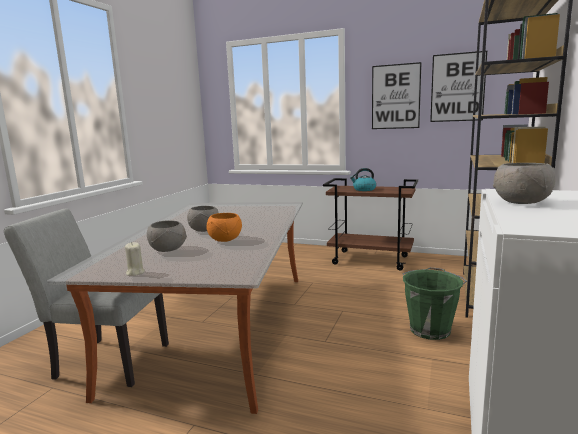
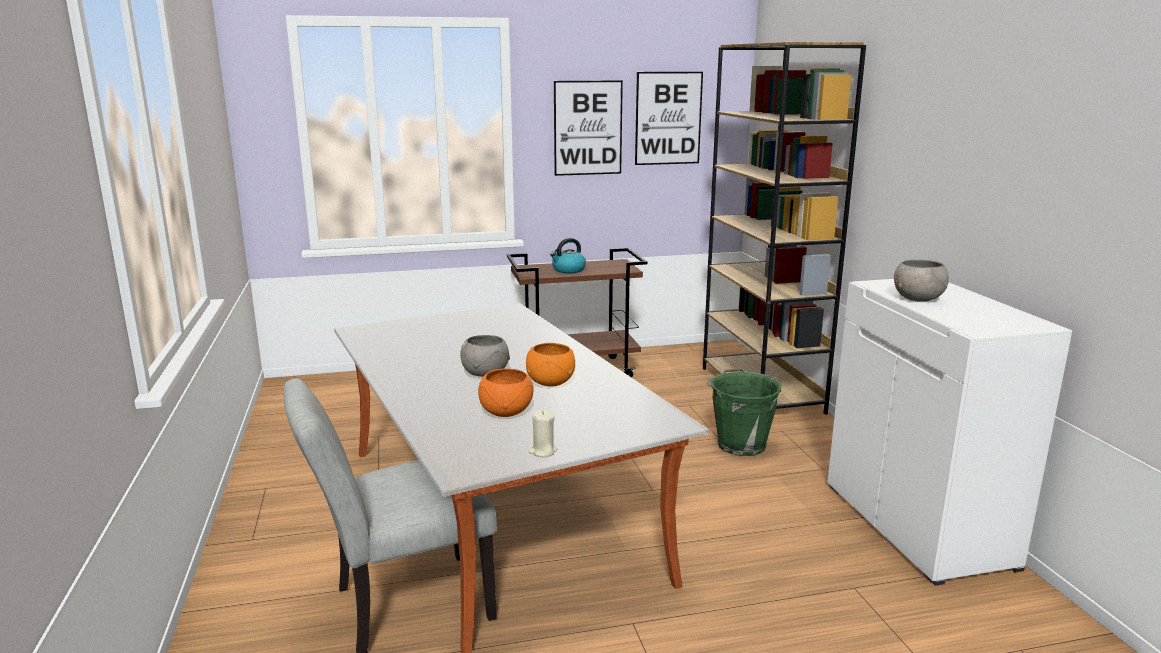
camera: 35 degrees left, 5 degrees up
(167, 249) = (505, 412): grey bowl -> orange bowl

